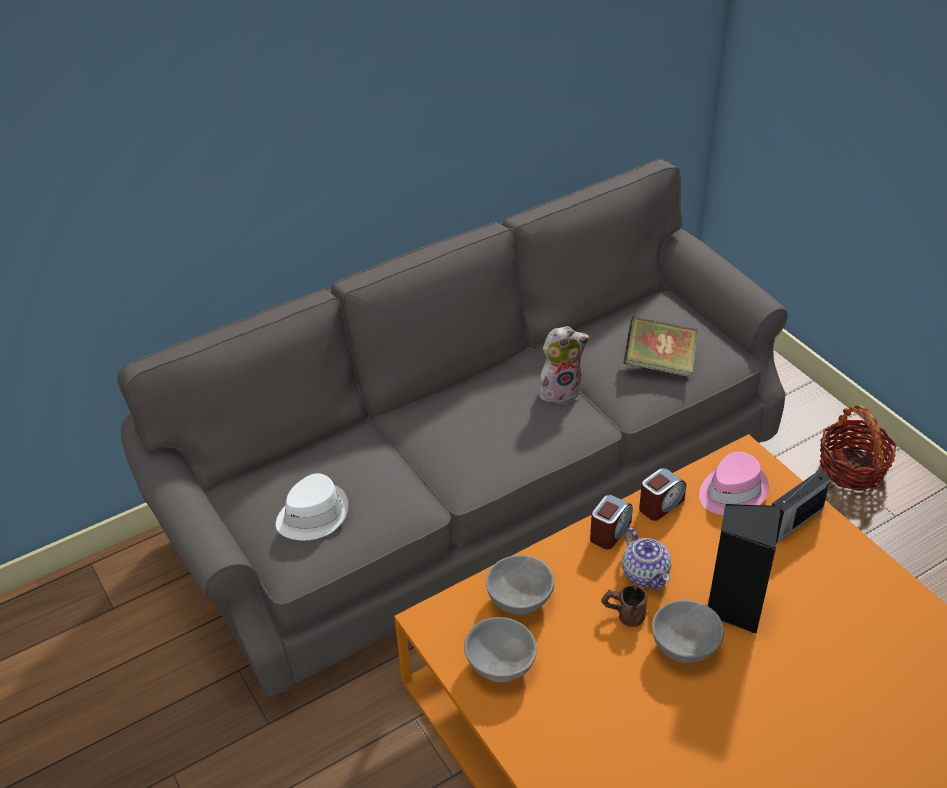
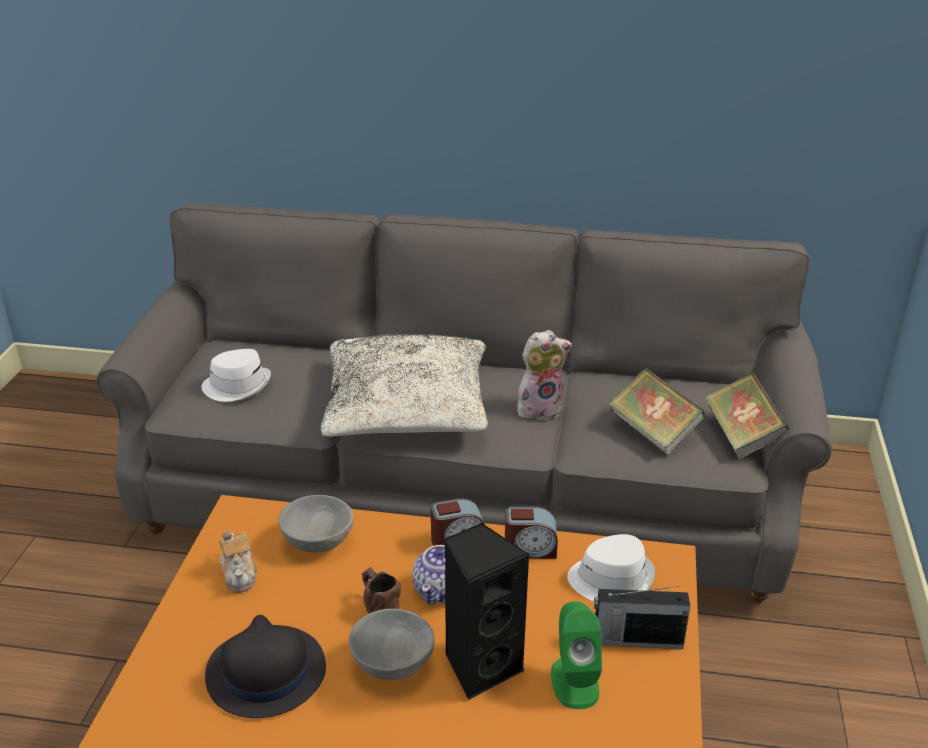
camera: 40 degrees right, 10 degrees down
(468, 447) = (408, 406): none -> beige pillow
(501, 664) = (240, 574): grey bowl -> teapot
(560, 390) = (539, 408): plush toy -> plush toy turned 45 degrees counterclockwise
(617, 715) = (265, 672): none -> black hat
(713, 334) = (742, 436): none -> book
(731, 491) = (611, 578): pink hat -> white hat
(794, 575) = (574, 681): none -> green speaker
(852, 468) = (851, 683): basket -> none

